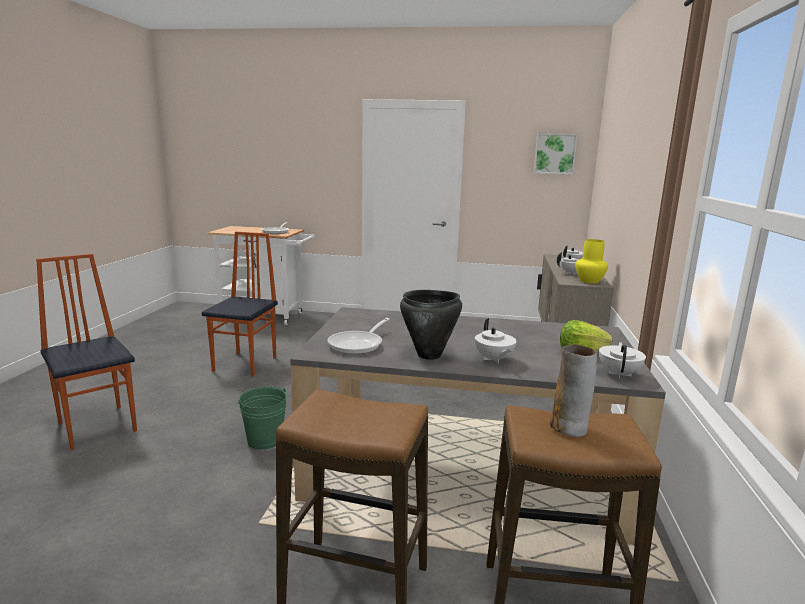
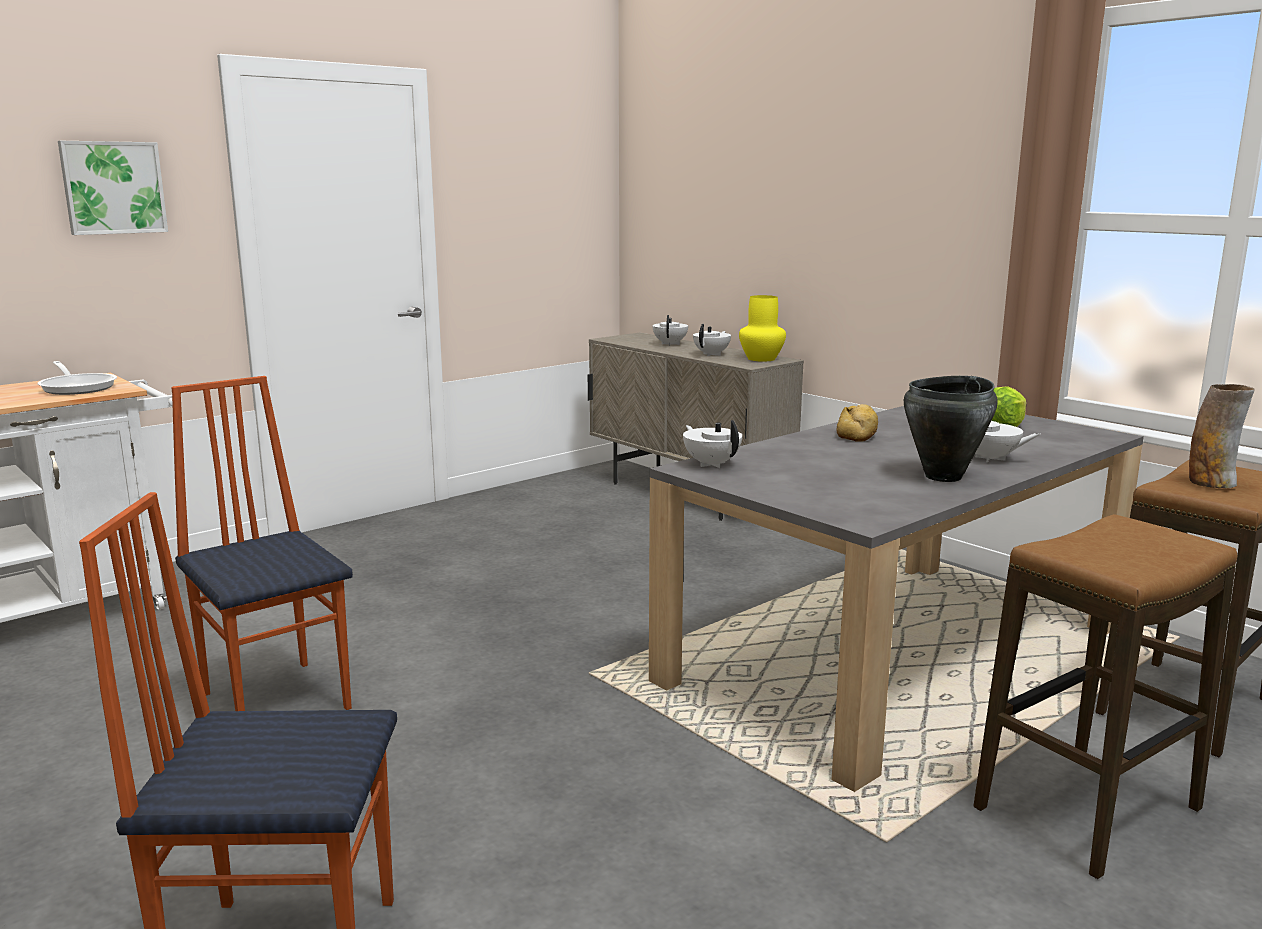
camera: 50 degrees left, 0 degrees up
(265, 440) = (630, 766): green bucket -> none
(358, 344) = (855, 495): frying pan -> none
(488, 325) = (859, 431): none -> bread
(554, 154) = (568, 168): picture -> picture (113, 187)
(619, 374) = (1083, 434): white teapot -> white teapot (711, 464)

